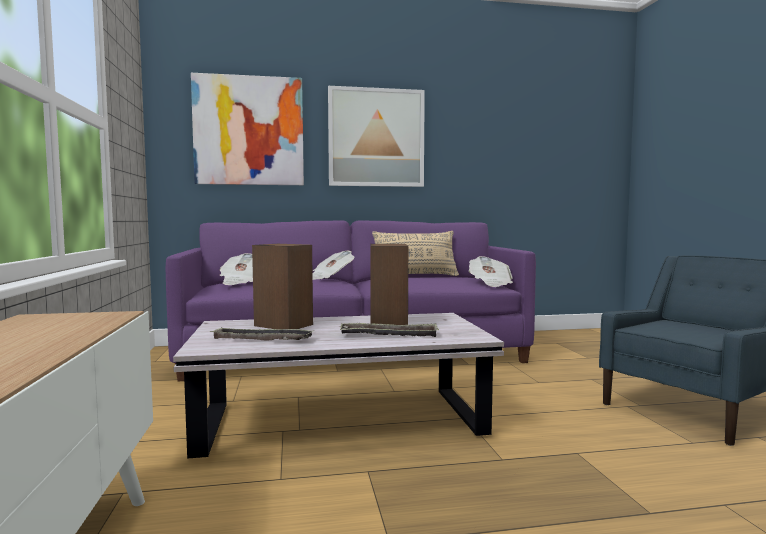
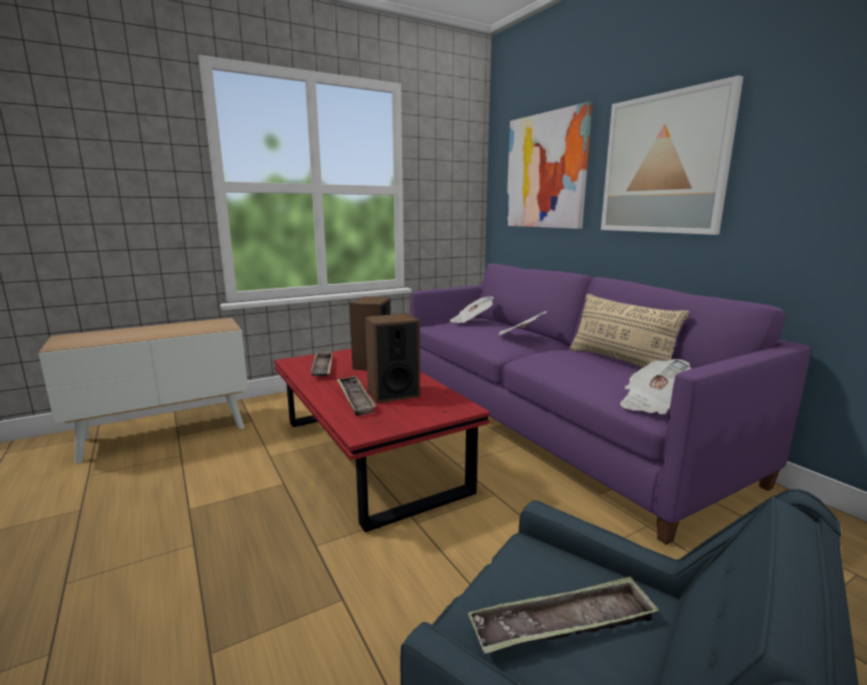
camera: 70 degrees right, 10 degrees up
(341, 422) = (369, 455): white coffee table -> red coffee table
(692, 331) = (563, 624): none -> tray

